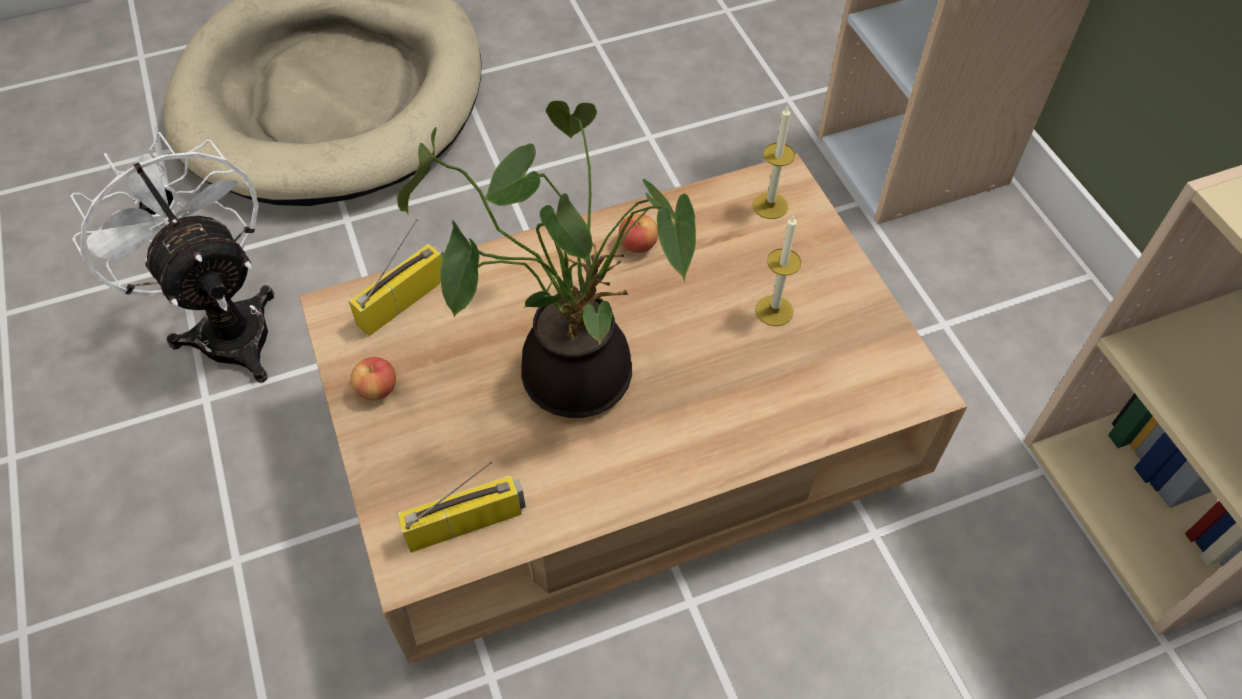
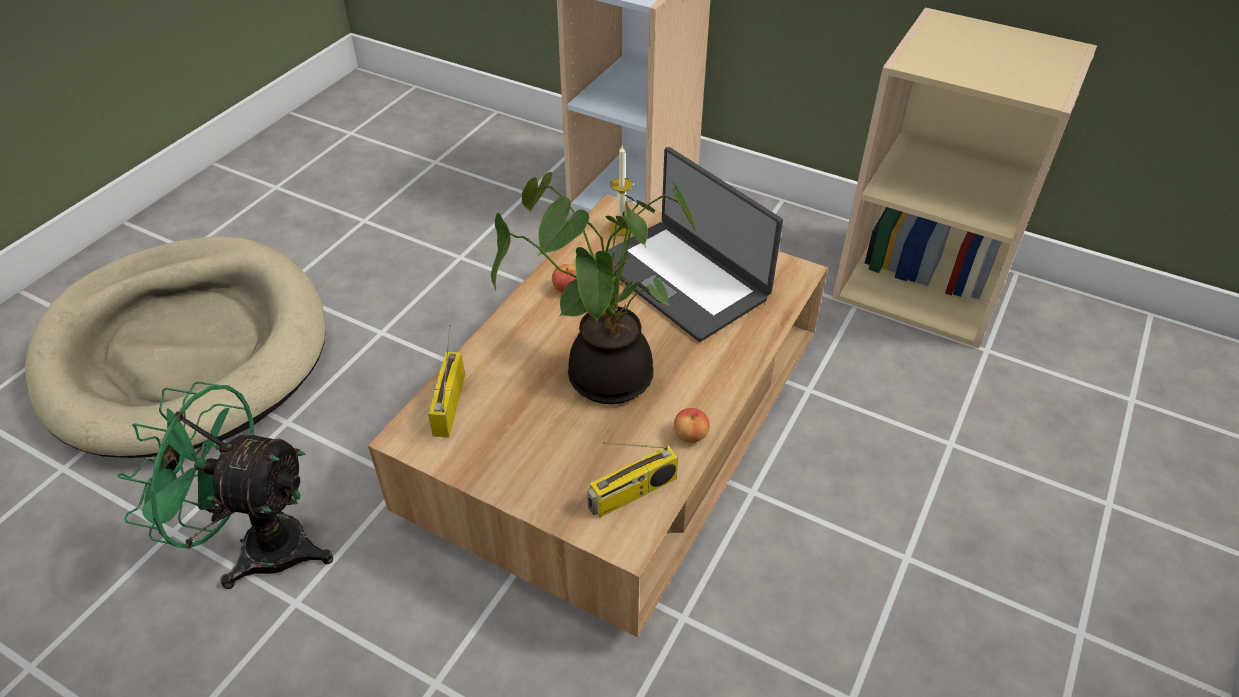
camera: 40 degrees left, 10 degrees down
(226, 325) = (259, 545): white fan -> green fan
(377, 389) = (490, 462): apple -> apple (690, 435)
(466, 521) = (632, 494): radio -> radio turned 150 degrees counterclockwise
(774, 310) = (683, 278): candle -> laptop

